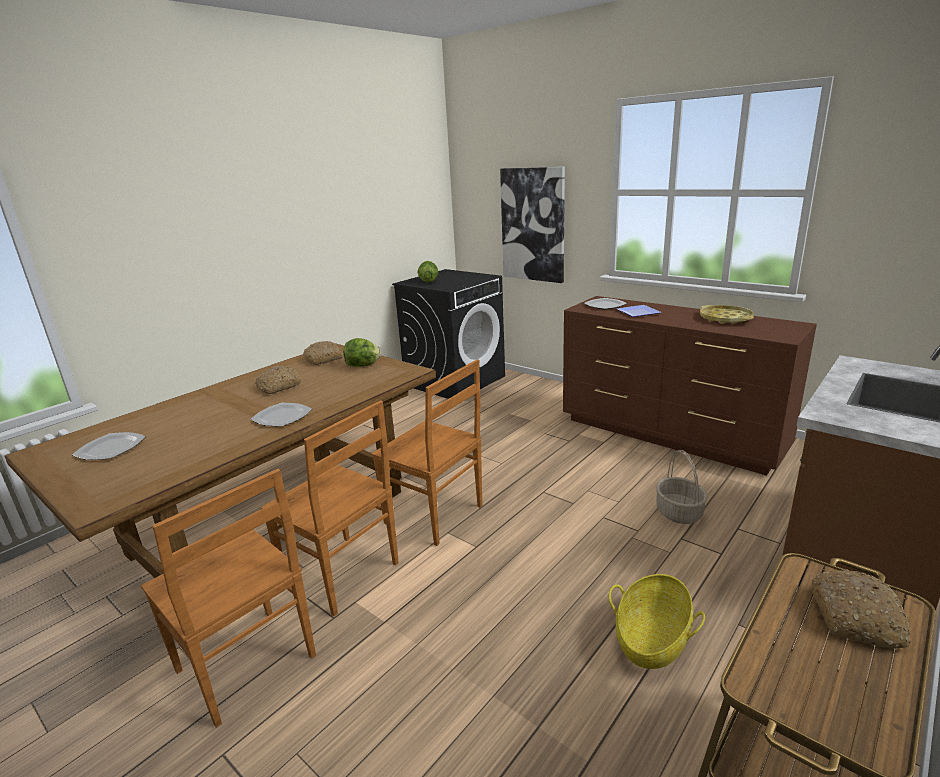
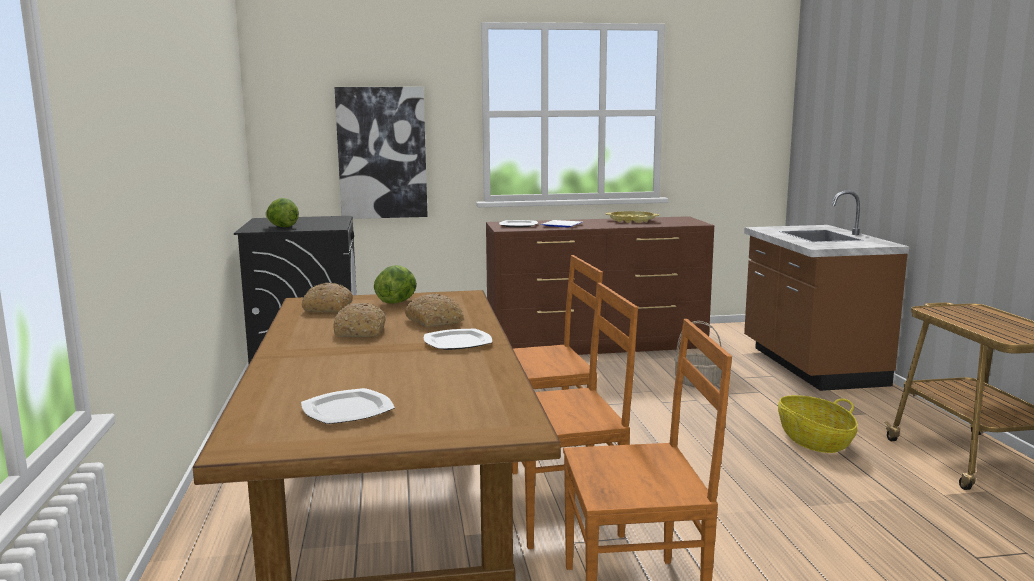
camera: 50 degrees left, 10 degrees down
(857, 618) = (978, 315): bread -> bread (435, 321)

